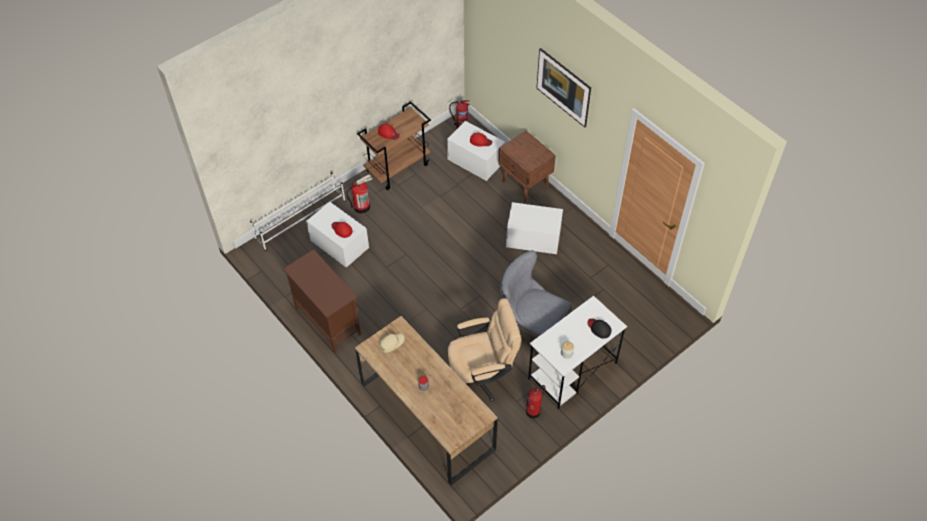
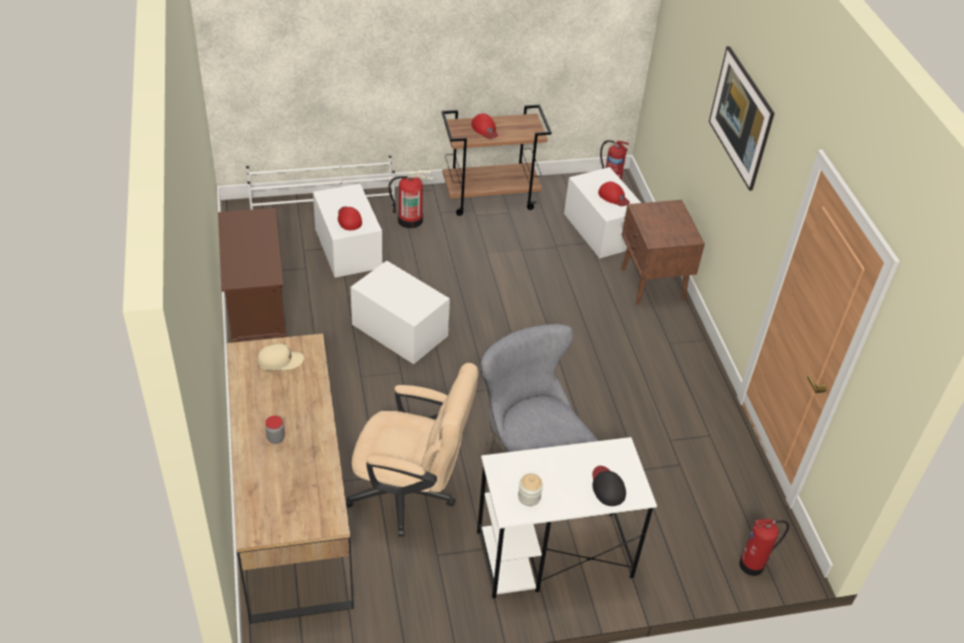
camera: 25 degrees right, 10 degrees down
(533, 238) = (618, 352): white storage box -> white storage box (400, 330)
(534, 411) = (453, 582): fire extinguisher -> fire extinguisher (753, 565)

